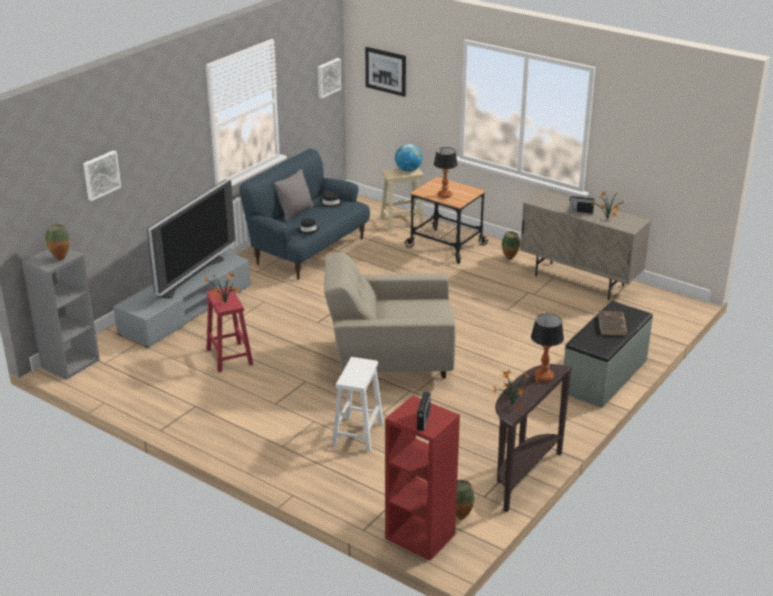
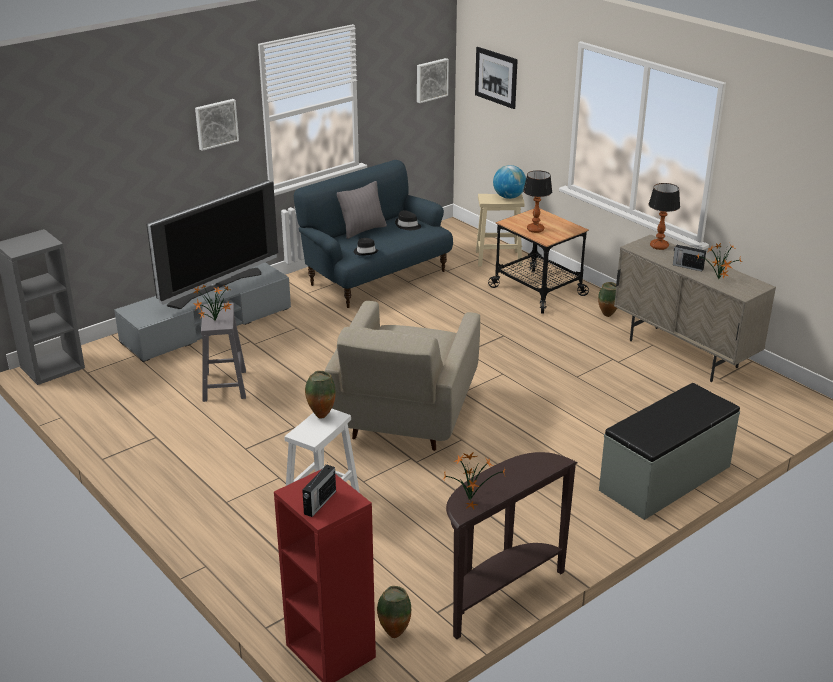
camera: 15 degrees right, 0 degrees up
(60, 258) = (34, 245): vase -> vase (321, 415)
(100, 174) = (106, 156): picture -> picture (216, 124)
(229, 356) = (224, 385): red stool -> grey stool
(390, 361) = (404, 418): beige armchair -> beige armchair turned 90 degrees counterclockwise
(543, 377) = (531, 469): table lamp -> table lamp (659, 246)
(612, 325) = (677, 414): brown book -> none

